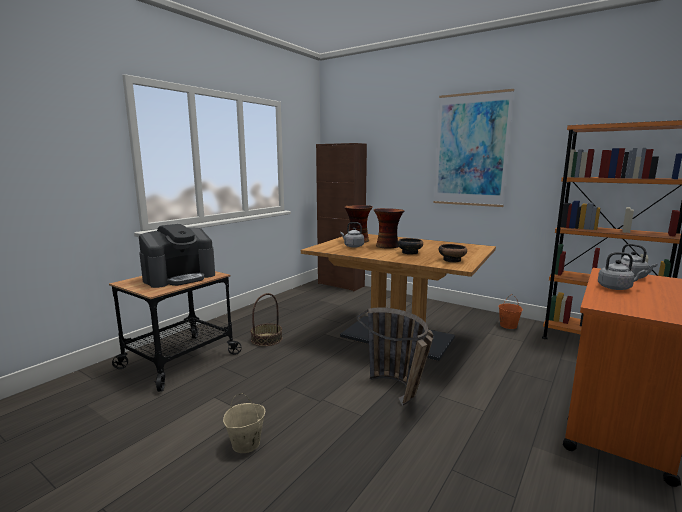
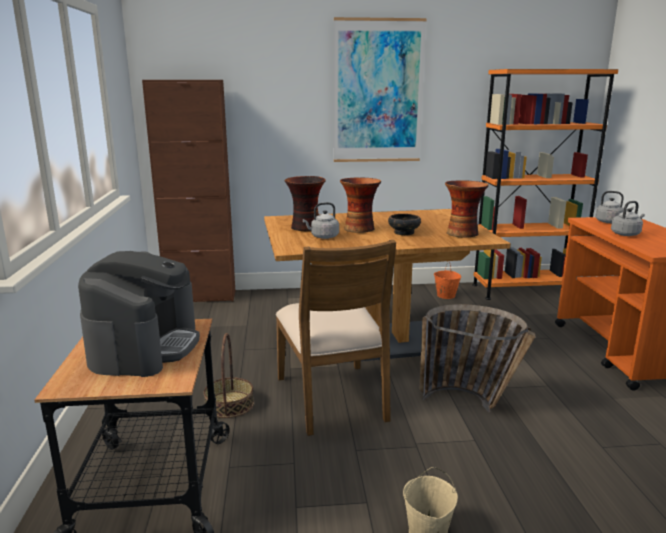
camera: 40 degrees left, 5 degrees up
(320, 357) = (333, 398): none -> brown chair
(452, 260) = (462, 233): bowl -> vase

